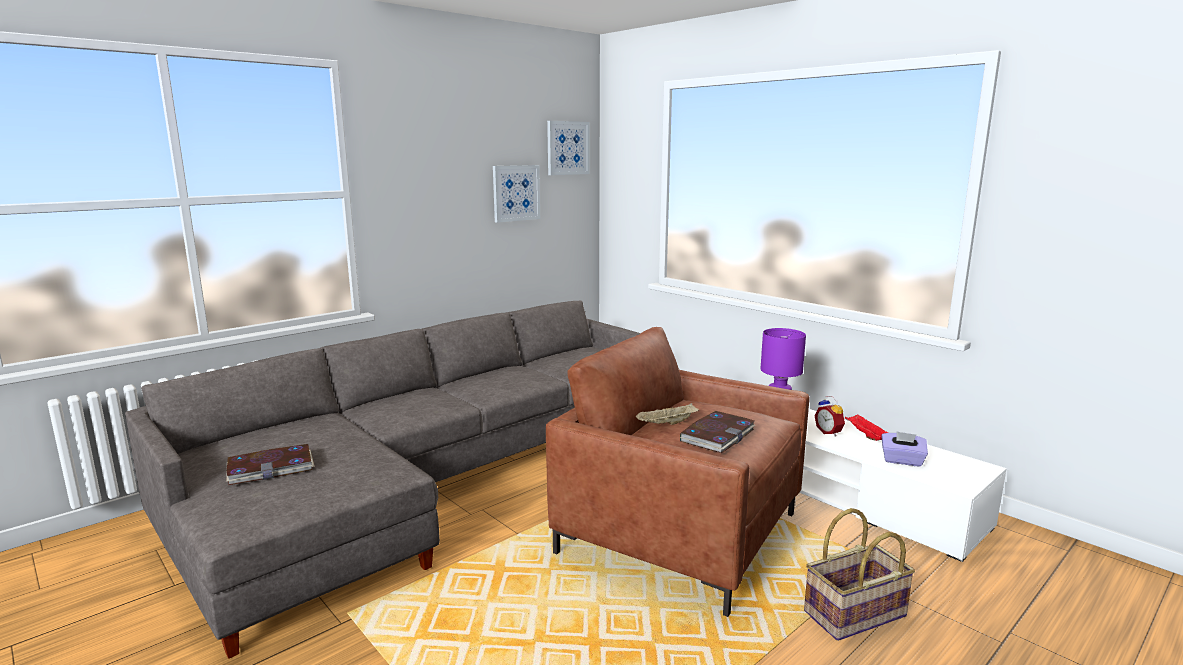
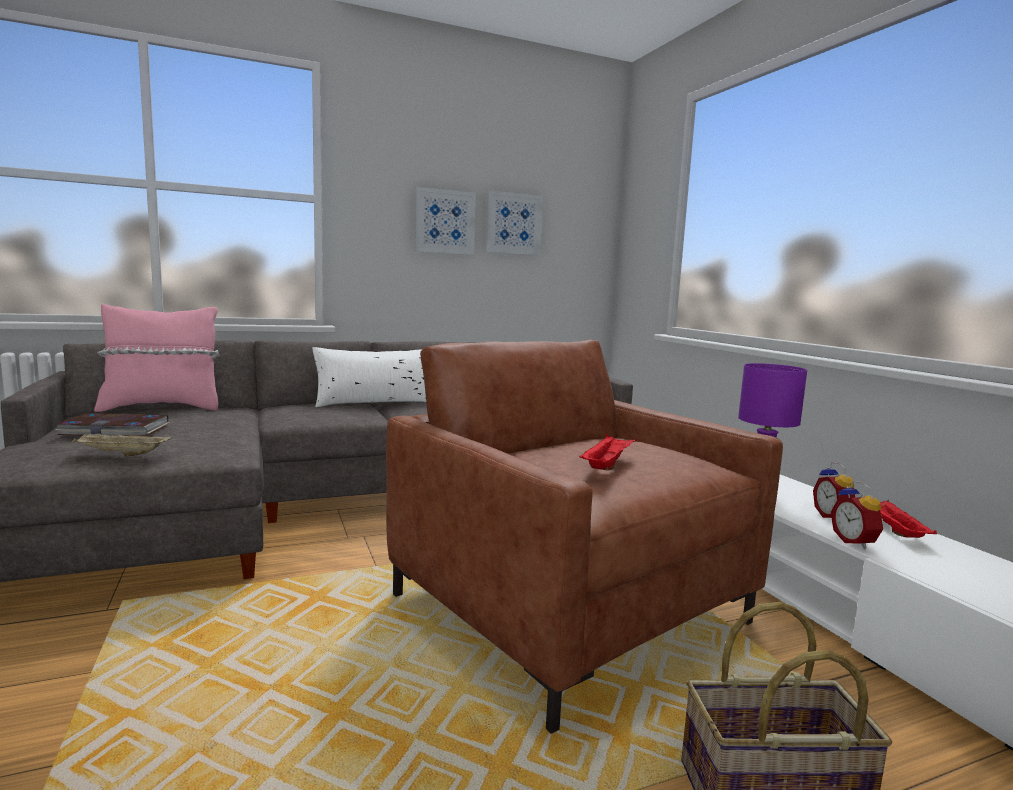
camera: 20 degrees right, 5 degrees down
(259, 430) = (162, 407): none -> pink pillow
(445, 386) = (377, 403): none -> white pillow
(567, 148) = (581, 182): picture -> picture (444, 222)
(666, 424) = (552, 447): beige tray -> beige tray (122, 454)
(717, 435) = (607, 465): book -> red tray
(851, 450) = (855, 542): none -> alarm clock
(902, 461) = (939, 569): purple tissue box -> none

